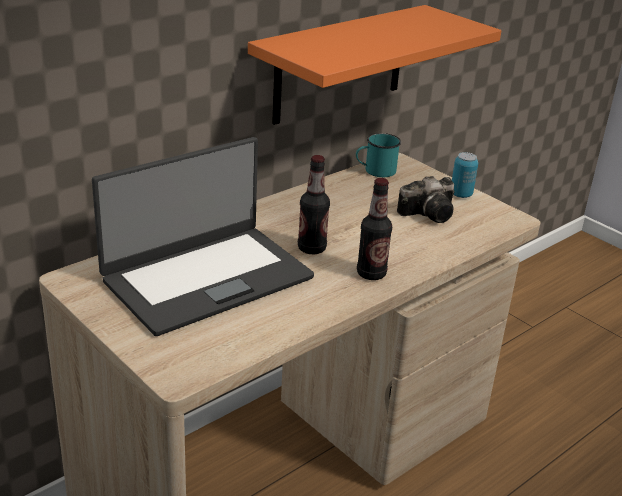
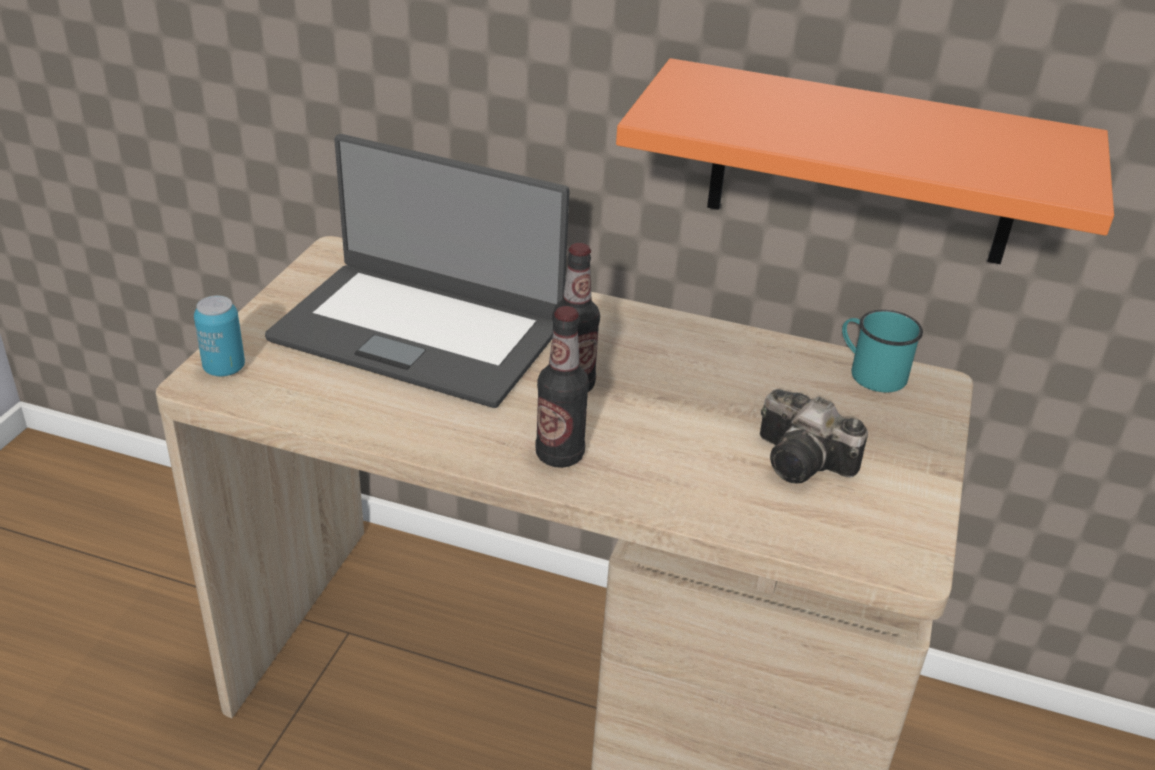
camera: 60 degrees right, 5 degrees up
(461, 194) = (915, 478): can -> can (224, 368)

